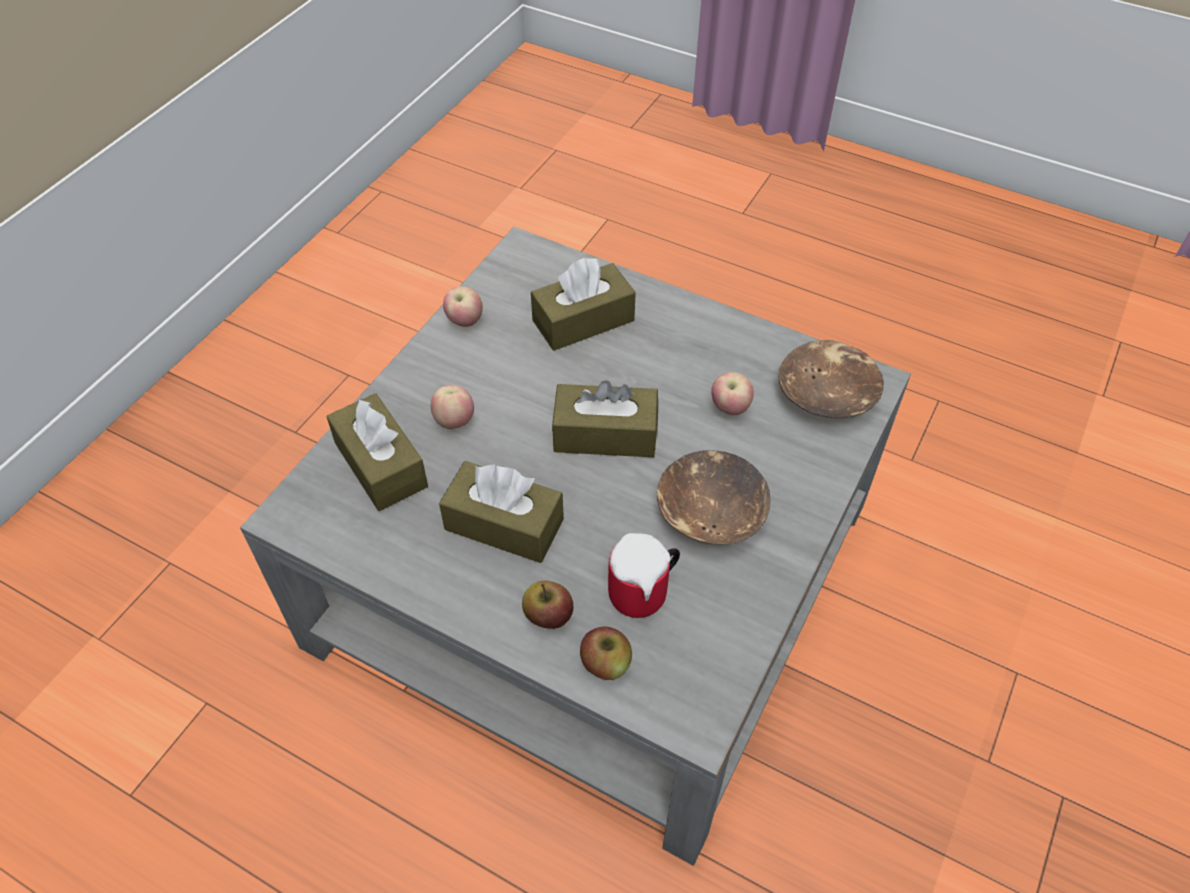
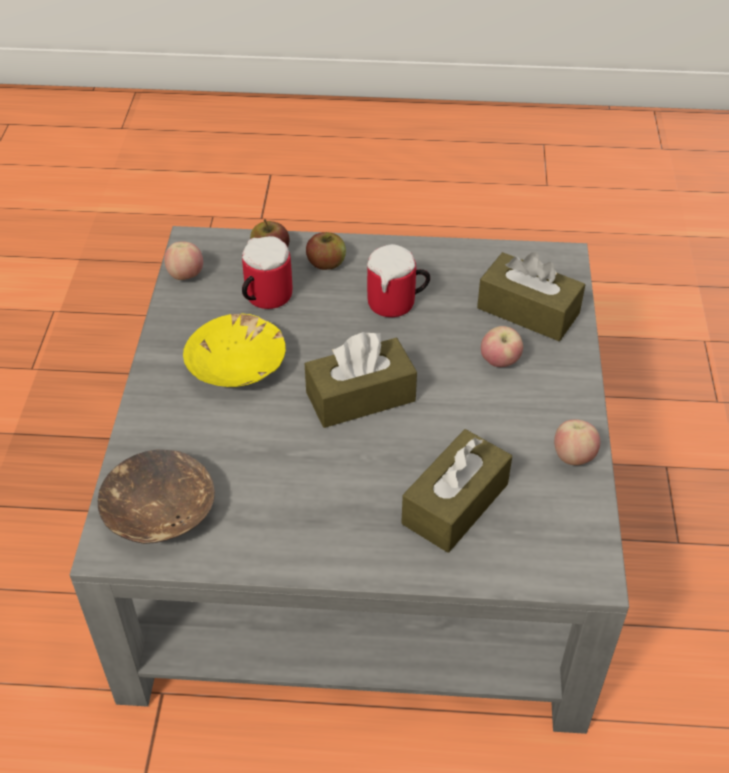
camera: 155 degrees right, 5 degrees down
(504, 524) = (398, 304): brown tissue box -> mug
(709, 510) = (237, 366): brown bowl -> yellow bowl
(730, 408) = (255, 462): apple -> apple (186, 276)

